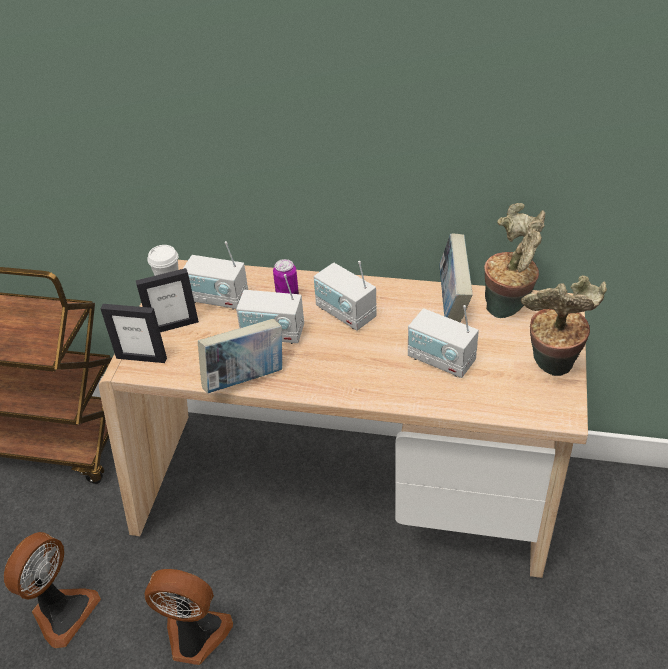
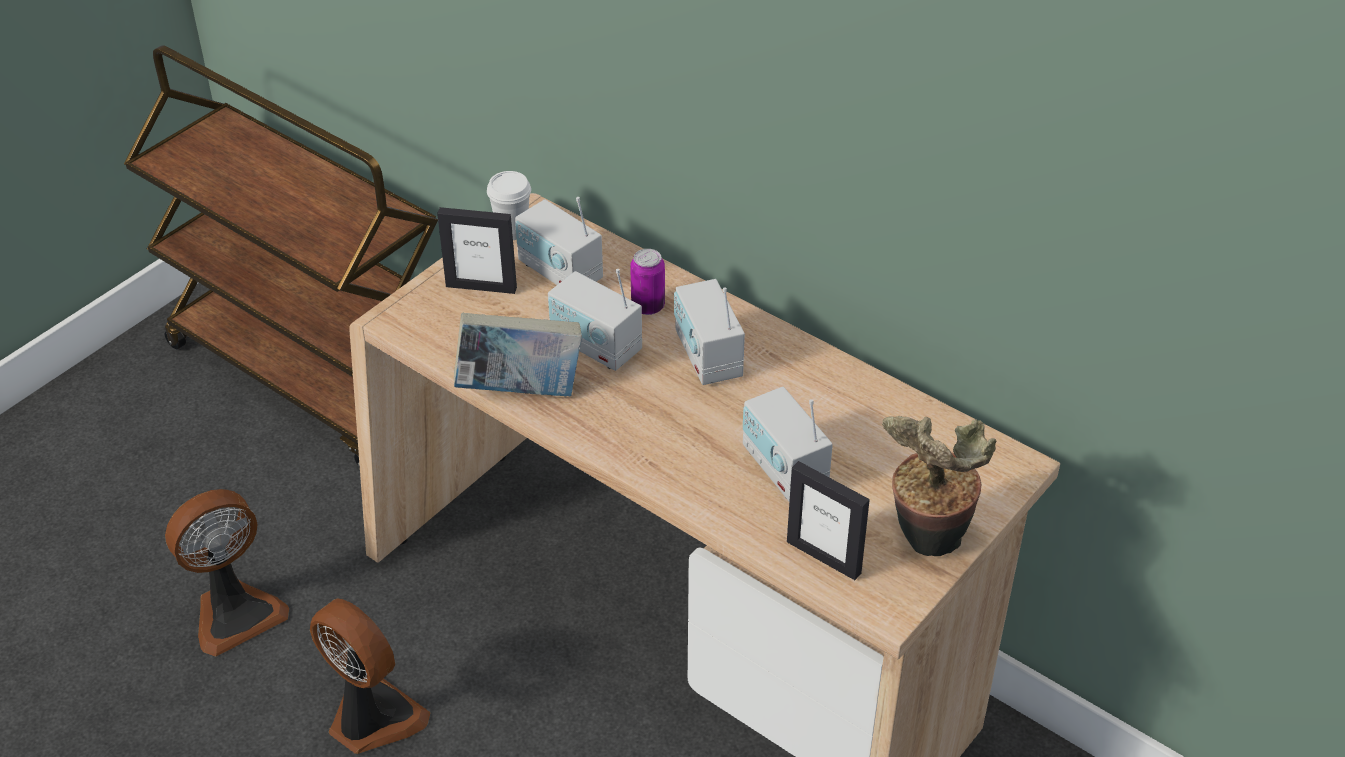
camera: 25 degrees right, 0 degrees up
(141, 358) = (416, 312): picture frame -> picture frame (824, 557)
(453, 303) = (861, 401): book -> none
(509, 308) = (935, 438): potted plant -> none

